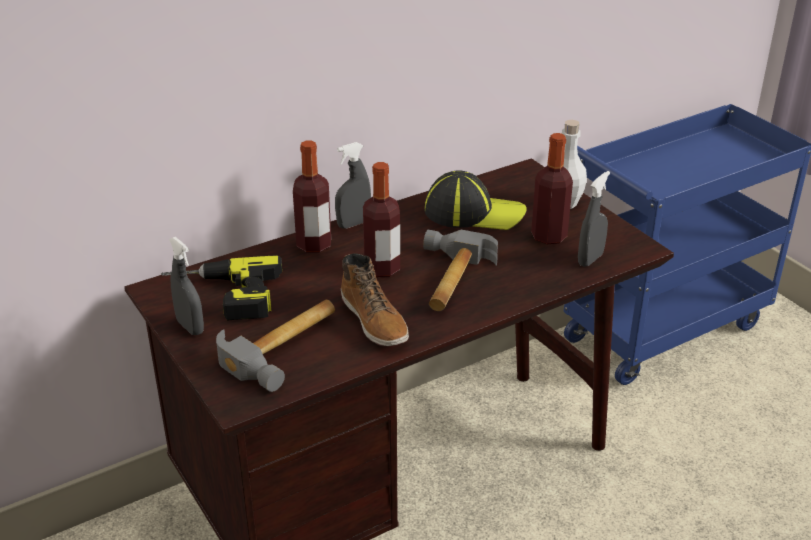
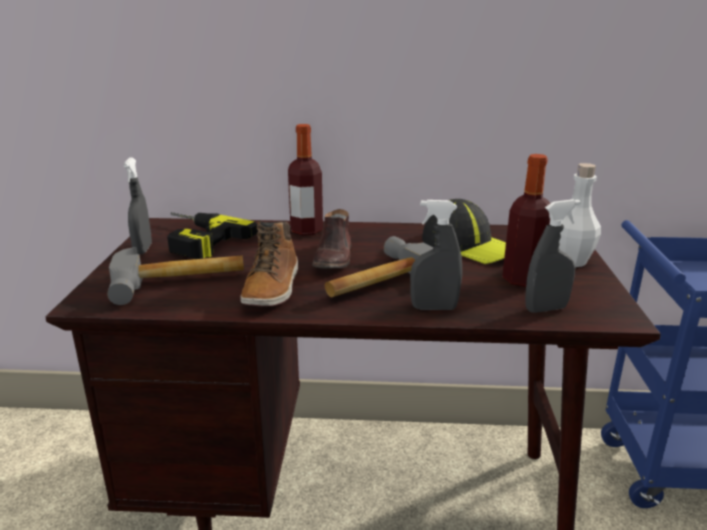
camera: 35 degrees right, 10 degrees down
(353, 224) = (356, 227): grey spray bottle -> grey spray bottle (434, 308)
(382, 268) = (334, 258): bottle -> brown shoe

